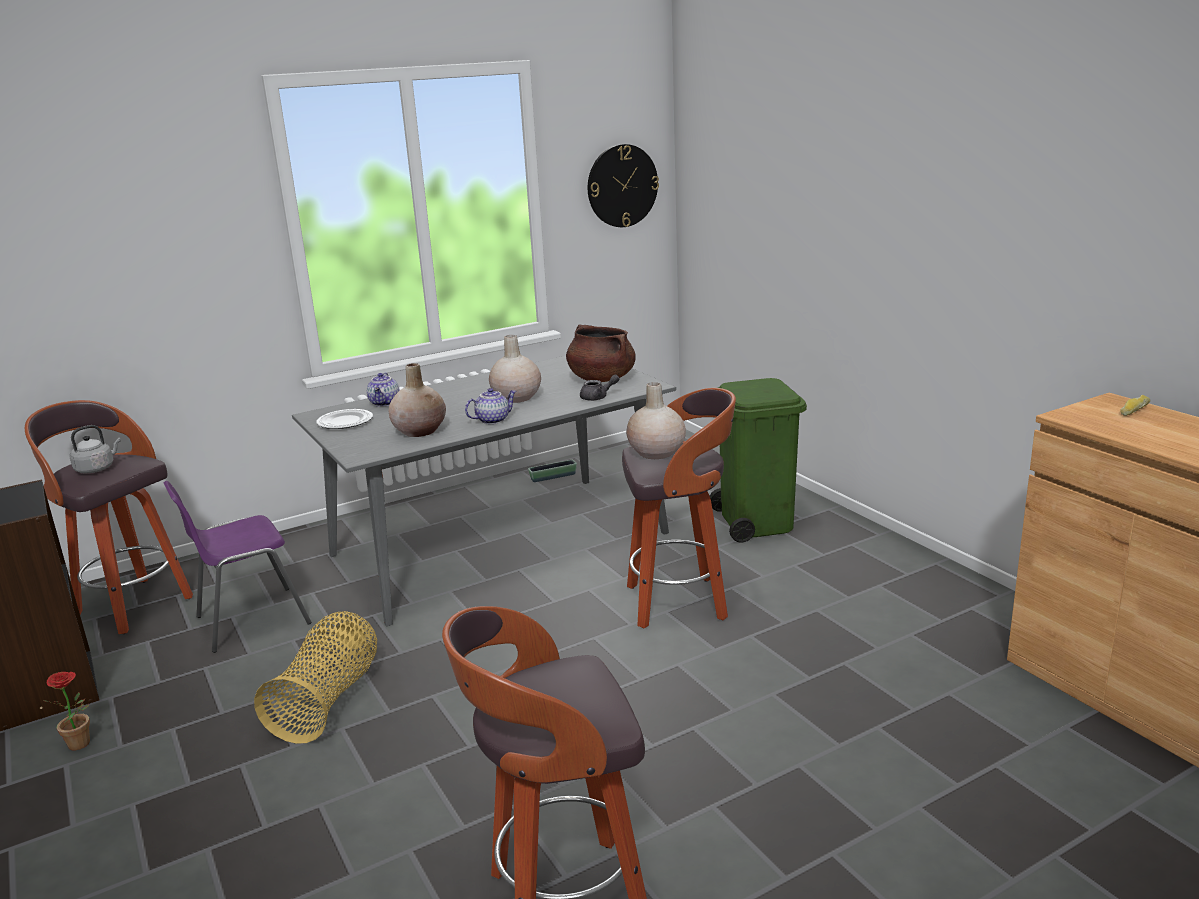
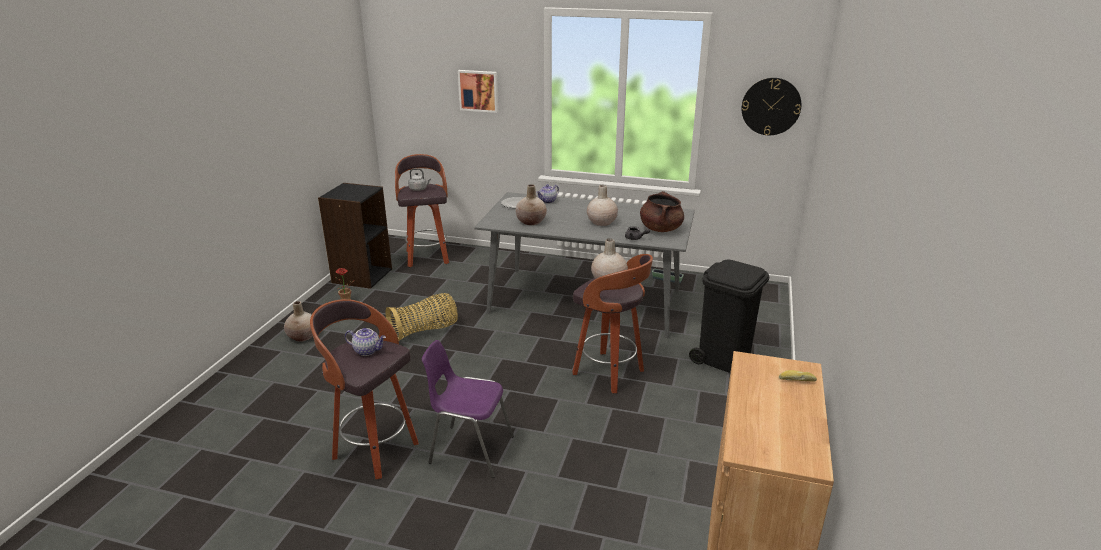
camera: 45 degrees right, 5 degrees up
(87, 848) = (303, 336): none -> beige vase
(154, 249) = (479, 90): none -> picture
(249, 620) = (450, 284): purple chair -> purple chair (469, 449)
(492, 420) = (568, 229): teapot -> teapot (367, 350)
(755, 522) = (724, 357): green trash can -> black trash can

